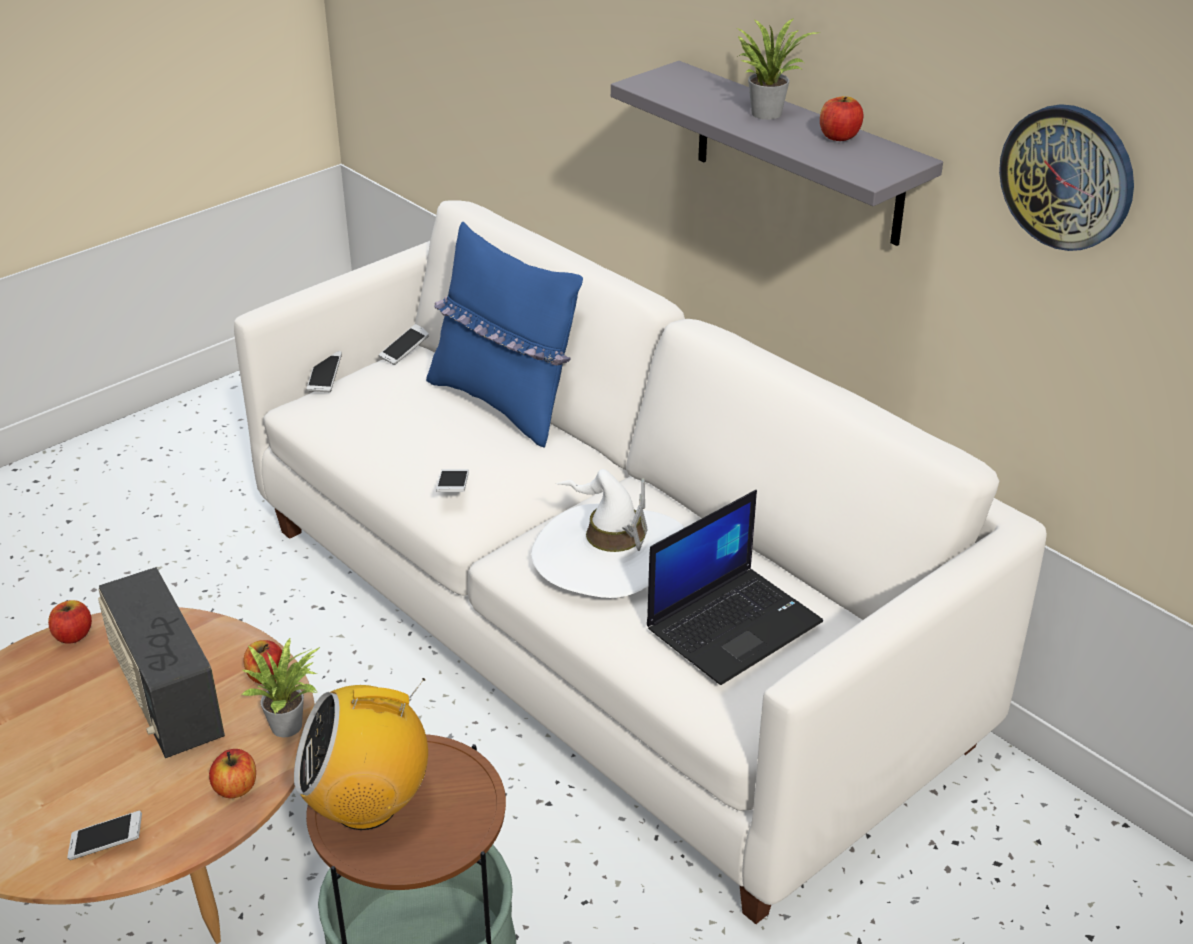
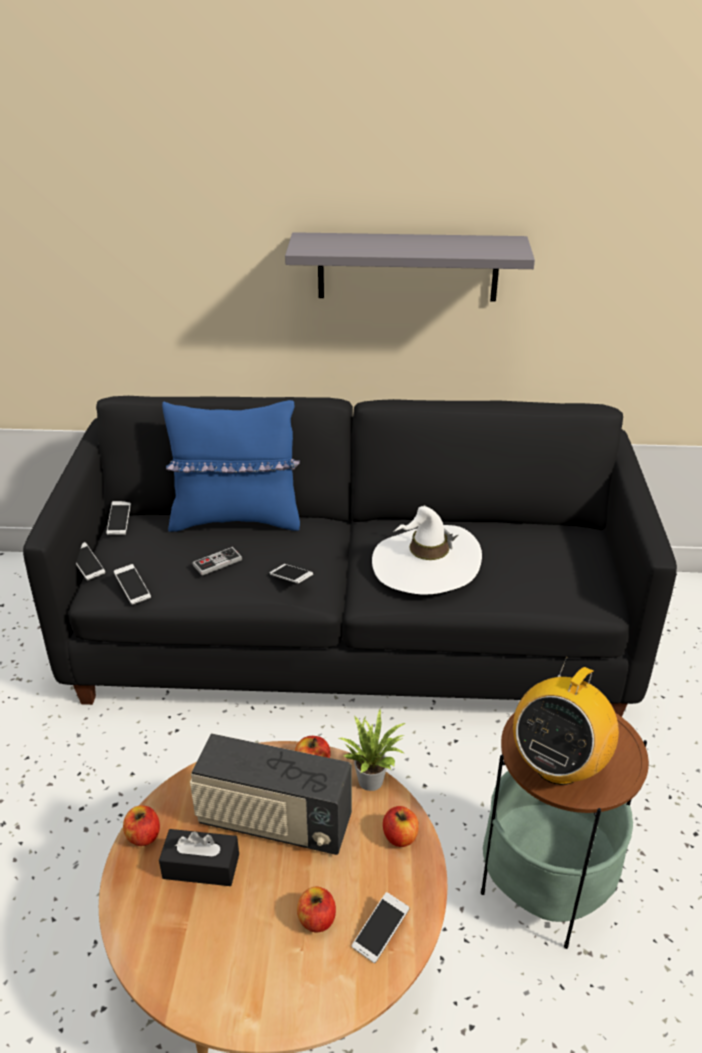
camera: 45 degrees left, 0 degrees up
(73, 689) = (201, 866): none -> black tissue box
(325, 420) = (133, 589): none -> phone
(417, 434) = (217, 562): none -> game controller
(598, 629) = (351, 636): white sofa -> black sofa
(734, 624) = (534, 560): laptop -> none
(765, 112) = (399, 241): potted plant -> none
(839, 137) = (460, 241): apple -> apple (316, 919)
(1067, 177) = (618, 218): wall clock -> none

